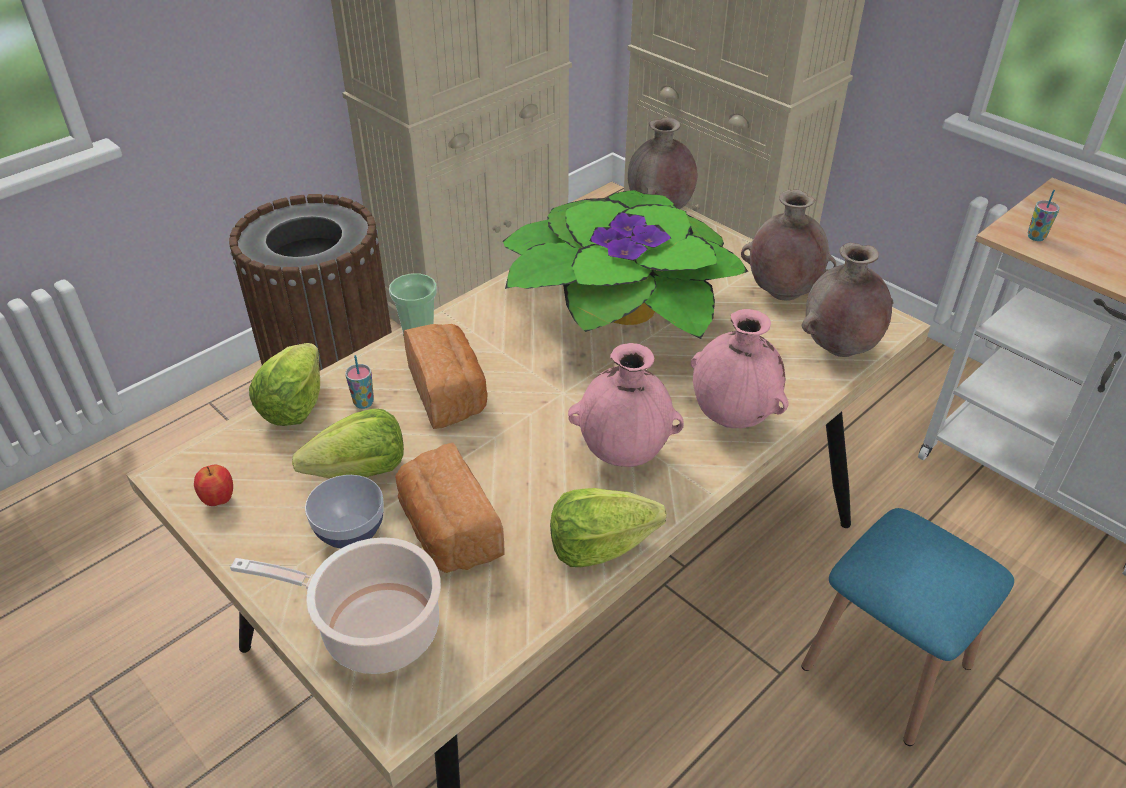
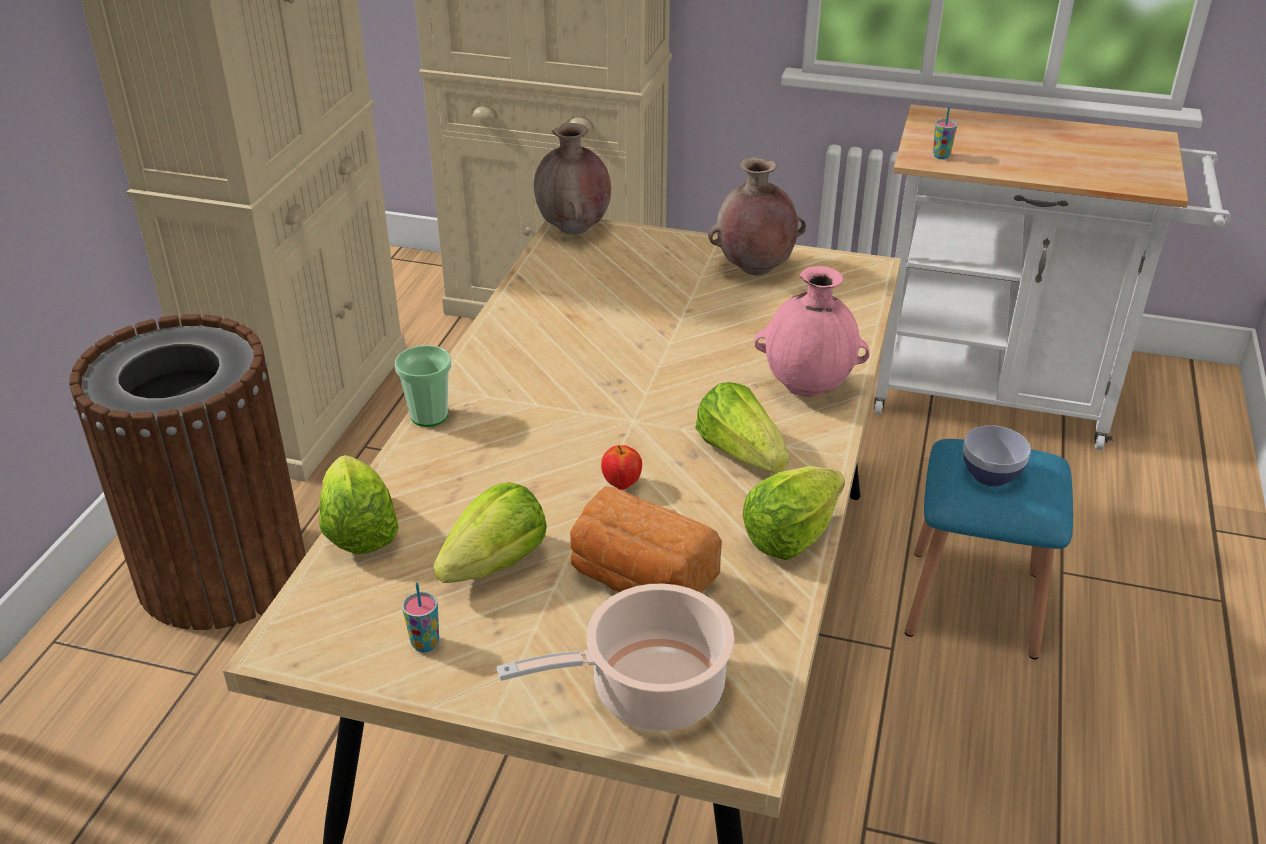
camera: 30 degrees left, 5 degrees down
(219, 500) = (365, 650): apple -> apple (621, 484)
(351, 532) = (542, 620): bowl -> bowl (990, 475)
(363, 403) = (436, 501): cup -> cup (425, 644)
(449, 393) = (519, 460): bread -> none
(621, 309) = (619, 329): potted plant -> none
(624, 455) = (741, 453): pink vase -> lettuce
(838, 349) = (844, 301): brown vase -> none

